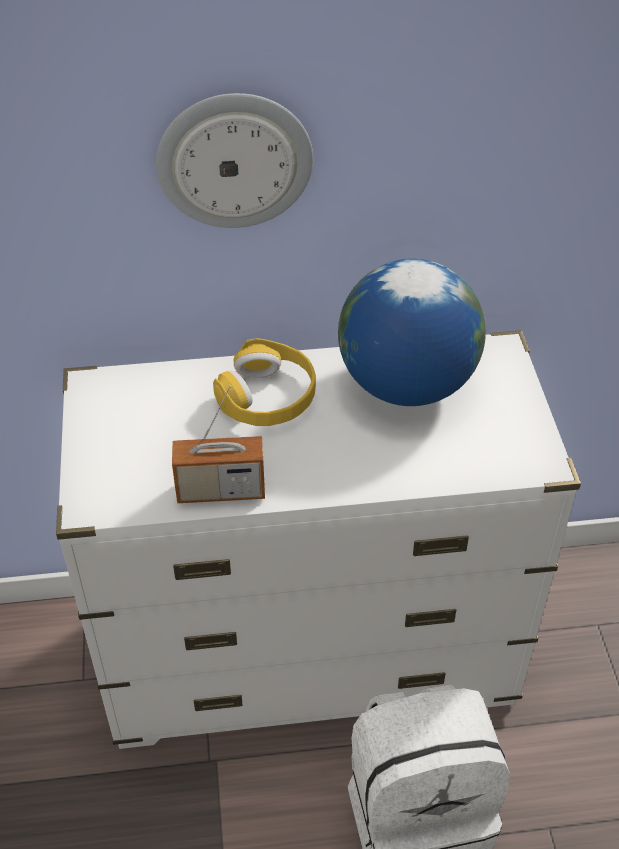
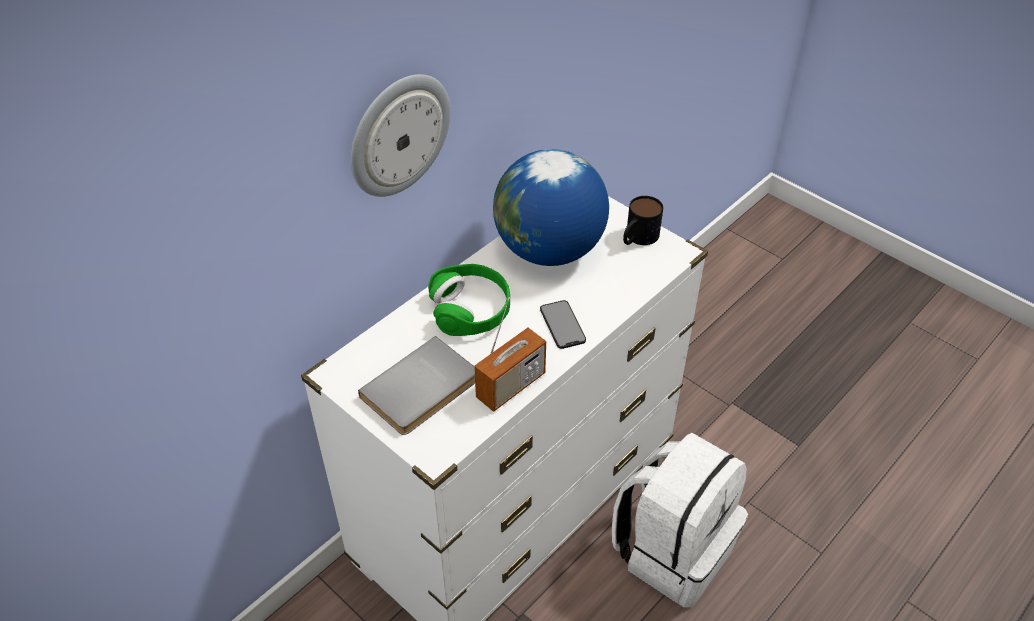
camera: 40 degrees left, 0 degrees up
(142, 444) = (423, 390): none -> grey book
(267, 397) = (470, 308): yellow headphones -> green headphones
(336, 464) = (562, 324): none -> phone
(514, 425) = (637, 238): none -> mug

